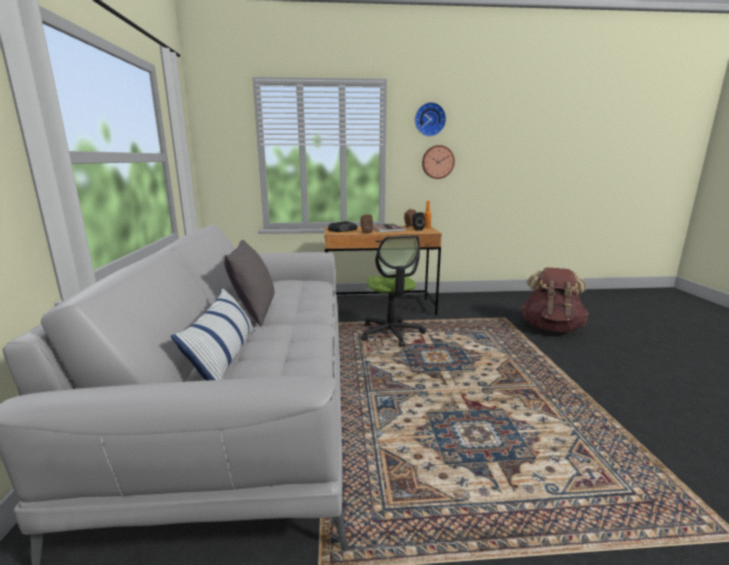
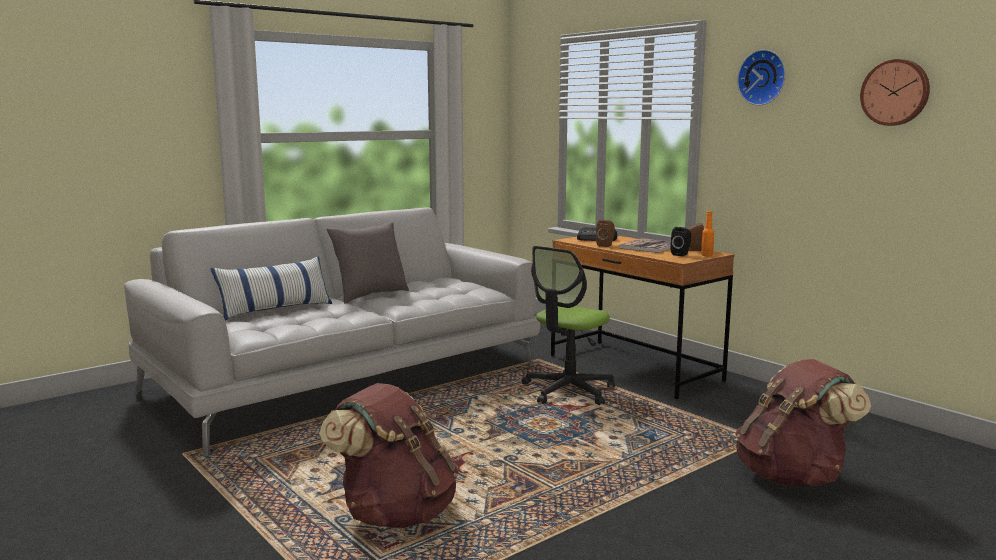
camera: 55 degrees right, 5 degrees down
(437, 162) = (774, 148): wall clock -> wall clock (895, 92)
(549, 459) = (395, 514): none -> brown backpack

